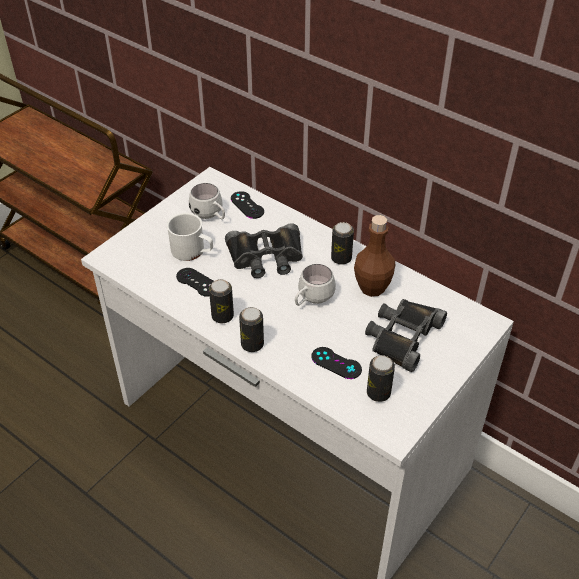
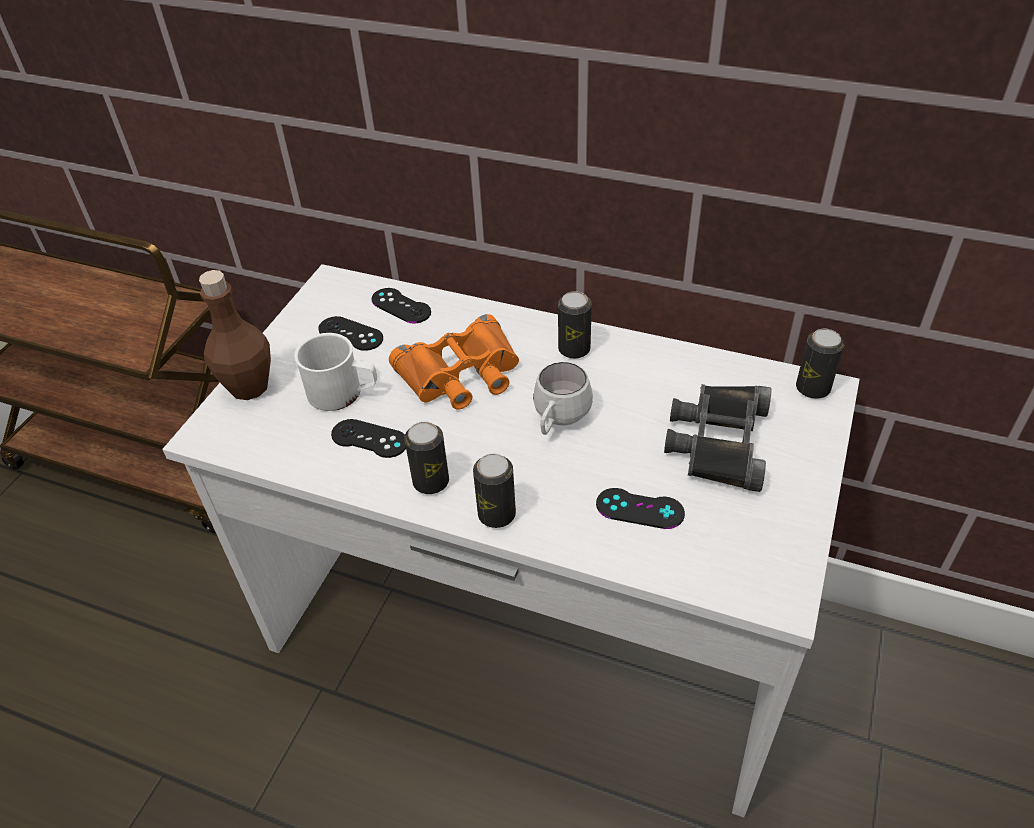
camera: 15 degrees left, 0 degrees up
(210, 216) = (350, 334): white mug -> black game controller
(266, 257) = (461, 374): black binoculars -> orange binoculars
(372, 287) = (639, 380): brown bottle -> brown bottle (249, 387)
(378, 393) = (725, 538): can -> can (812, 388)

